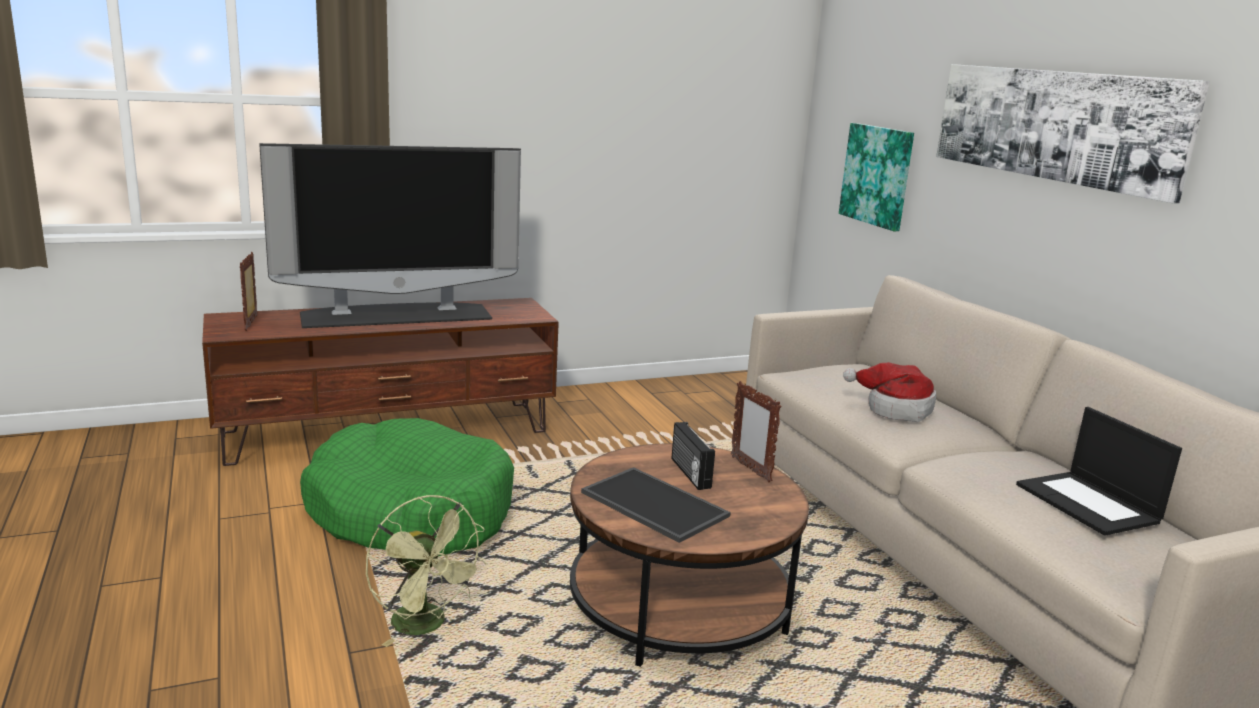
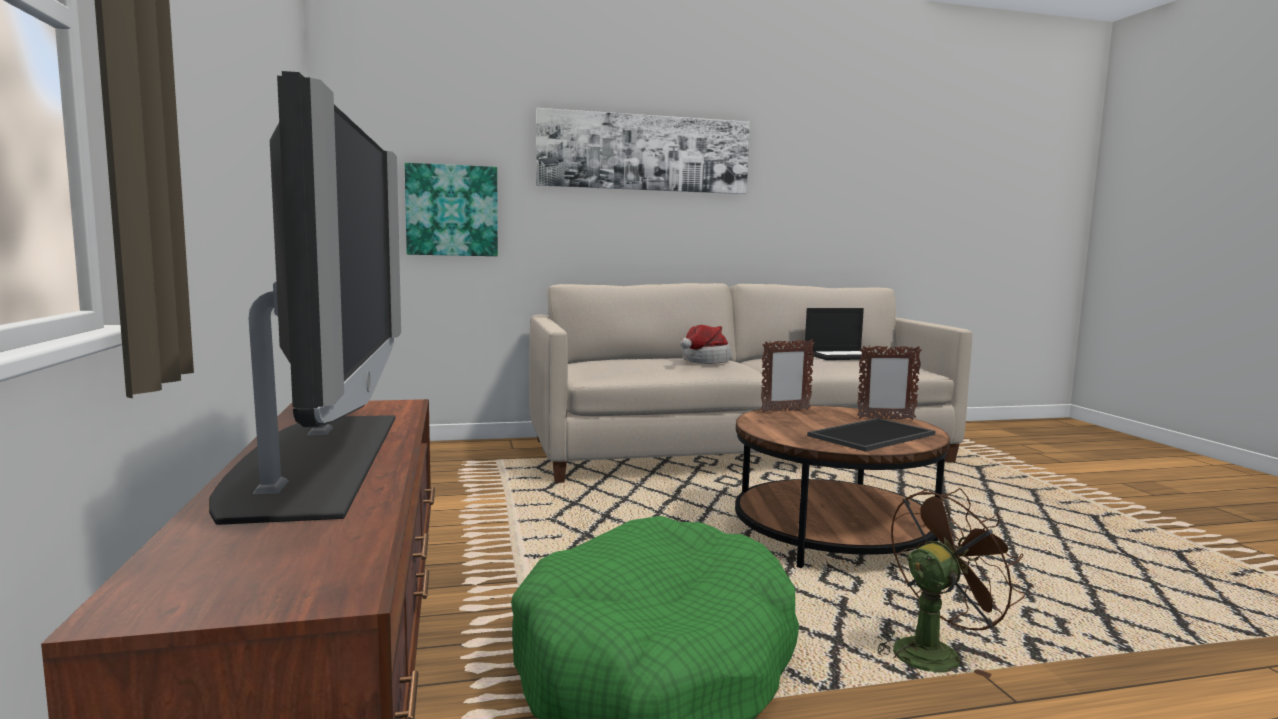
camera: 80 degrees left, 10 degrees down
(251, 323) = (251, 567): picture frame -> picture frame (885, 419)
(426, 626) = (933, 651): green fan -> brown fan
(689, 473) = (802, 423): radio -> none

